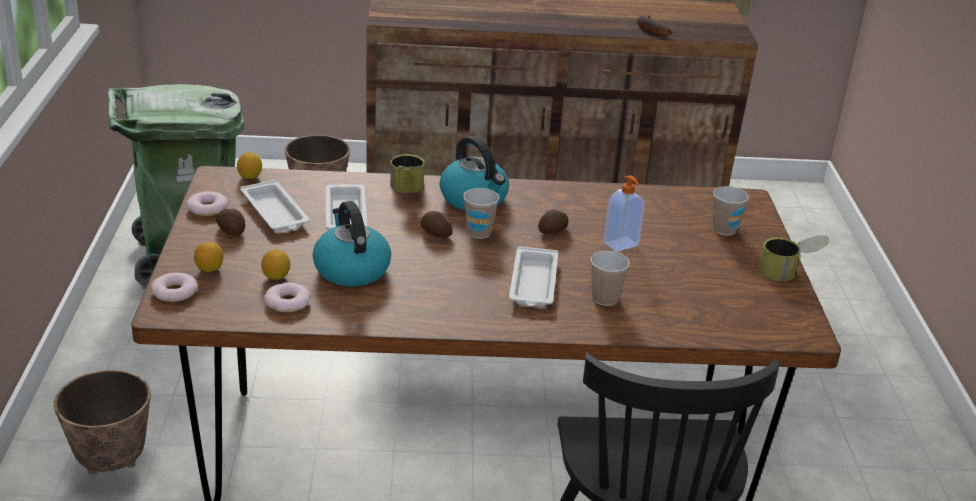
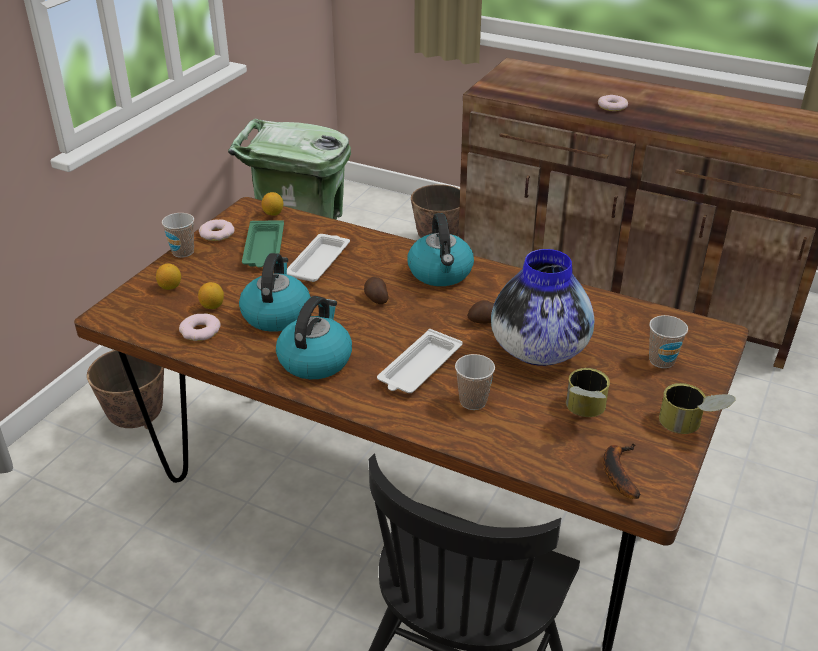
camera: 30 degrees right, 5 degrees up
(174, 292) = (127, 300): donut -> donut (612, 106)
(231, 230) = (216, 257): potato -> none
(275, 212) = (264, 249): white tray -> green tray
(408, 190) = (390, 252): can -> can (584, 412)
(430, 299) = (315, 360): none -> kettle
(479, 232) = (415, 306): cup -> cup (183, 252)
(621, 245) = (539, 350): soap dispenser -> vase
(649, 29) = (737, 135): banana -> banana (617, 472)

